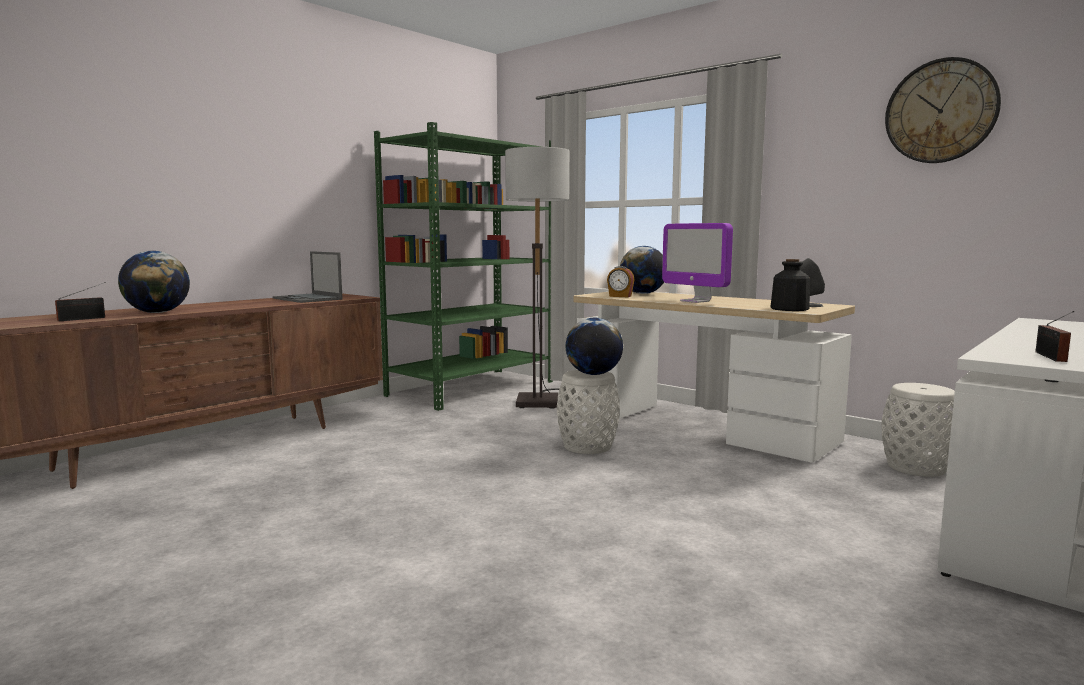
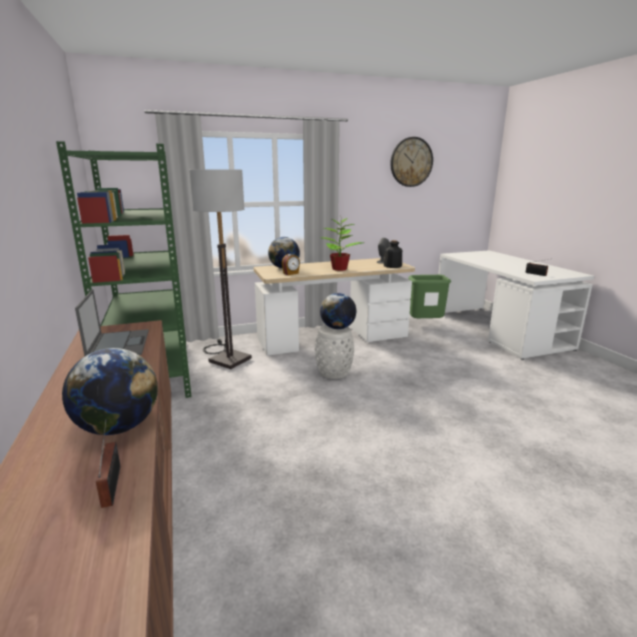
camera: 60 degrees left, 10 degrees up
(308, 299) = (119, 344): laptop -> laptop turned 90 degrees counterclockwise
(695, 301) = (339, 269): monitor -> potted plant
(916, 468) = (425, 324): white stool -> green trash can

